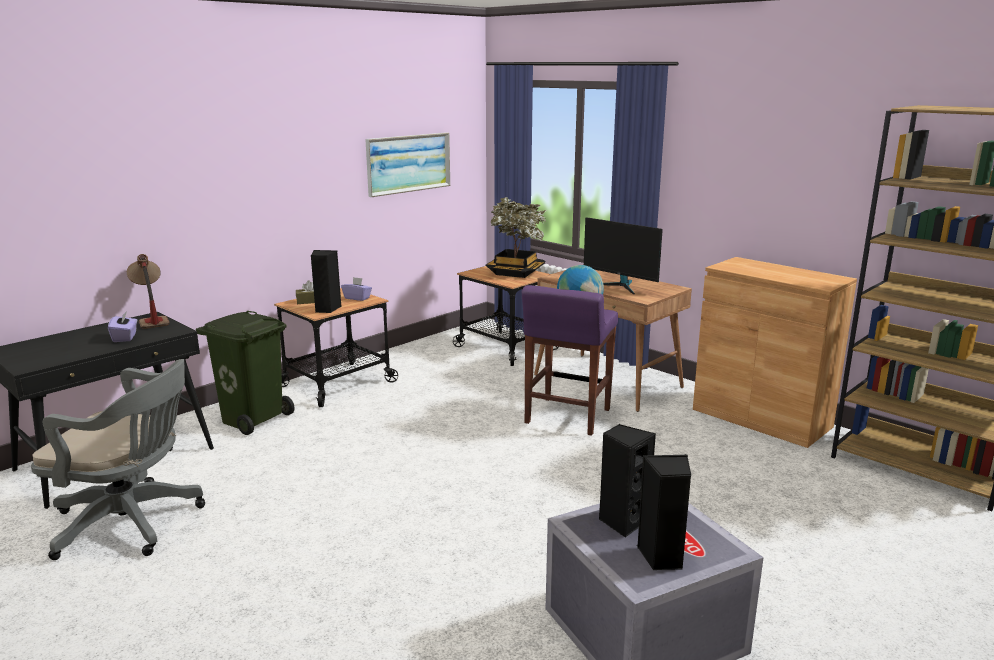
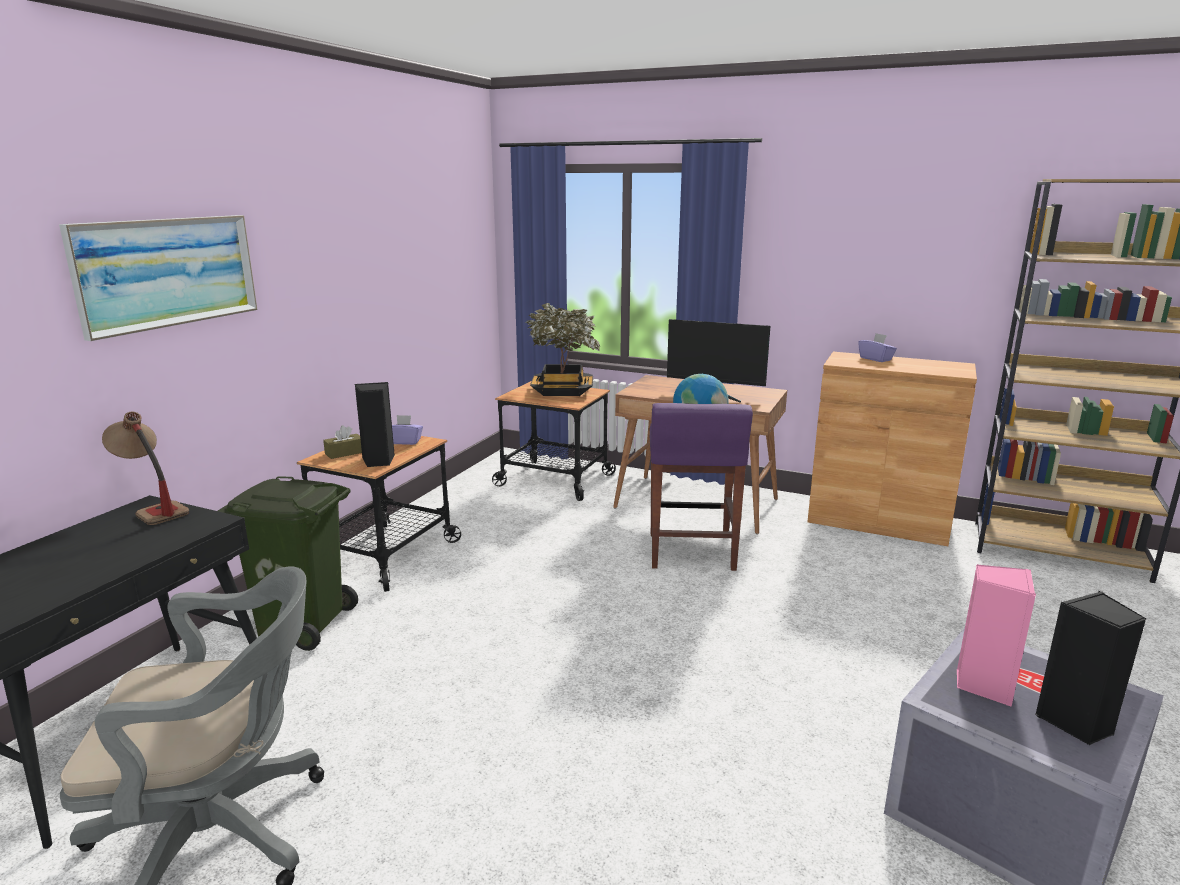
camera: 20 degrees left, 0 degrees up
(125, 337) = (133, 543): purple tissue box -> purple tissue box (875, 359)
(408, 163) = (426, 267): picture -> picture (167, 272)
(622, 521) = (983, 685): black speaker -> pink speaker

